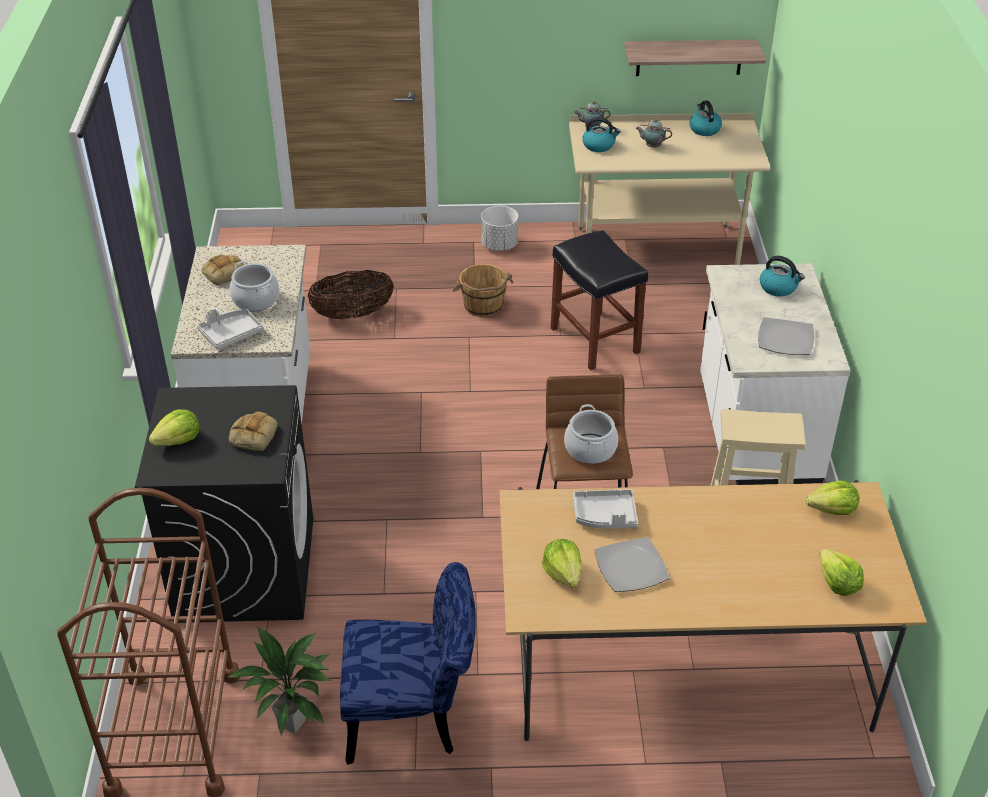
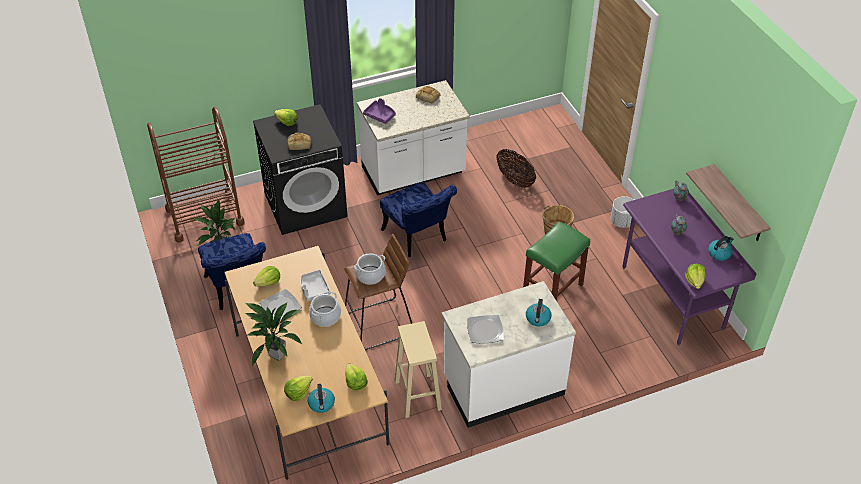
camera: 70 degrees right, 5 degrees up
(231, 334) = (380, 115): grey tray -> purple tray
(256, 299) = (412, 114): cooking pot -> cooking pot (325, 316)
(416, 447) = (417, 238): none -> blue chair
(596, 341) = (552, 290): black stool -> green stool
(599, 145) = (660, 206): kettle -> kettle (321, 404)
(657, 247) = (672, 298): beige desk -> purple desk
(743, 594) = (277, 354): none -> potted plant
(744, 158) = (695, 281): none -> lettuce

